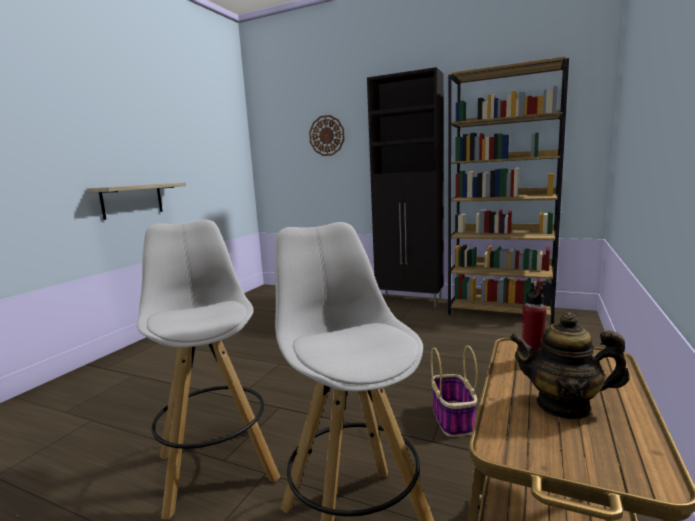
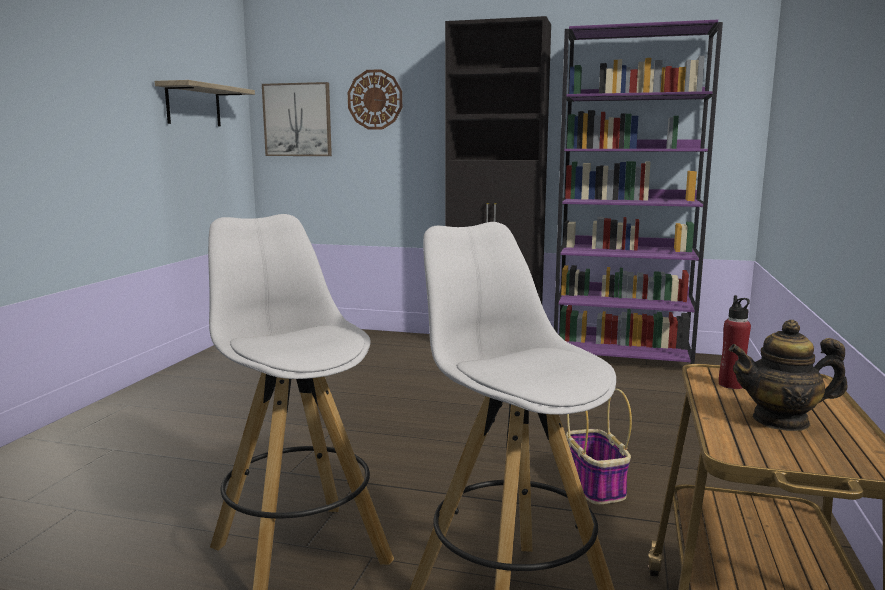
camera: 10 degrees left, 0 degrees up
(132, 200) = (91, 183): shelf -> shelf (193, 105)
(279, 152) = (297, 120): none -> picture
(501, 311) = (622, 357): brown bookcase -> purple bookcase

